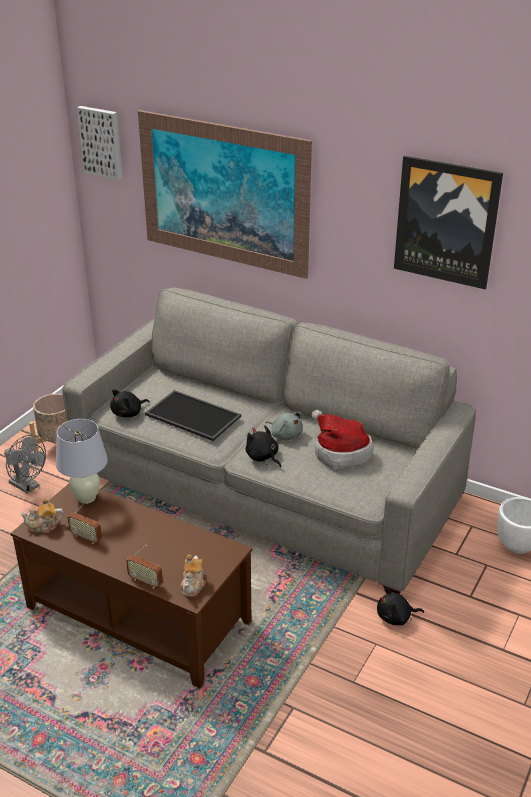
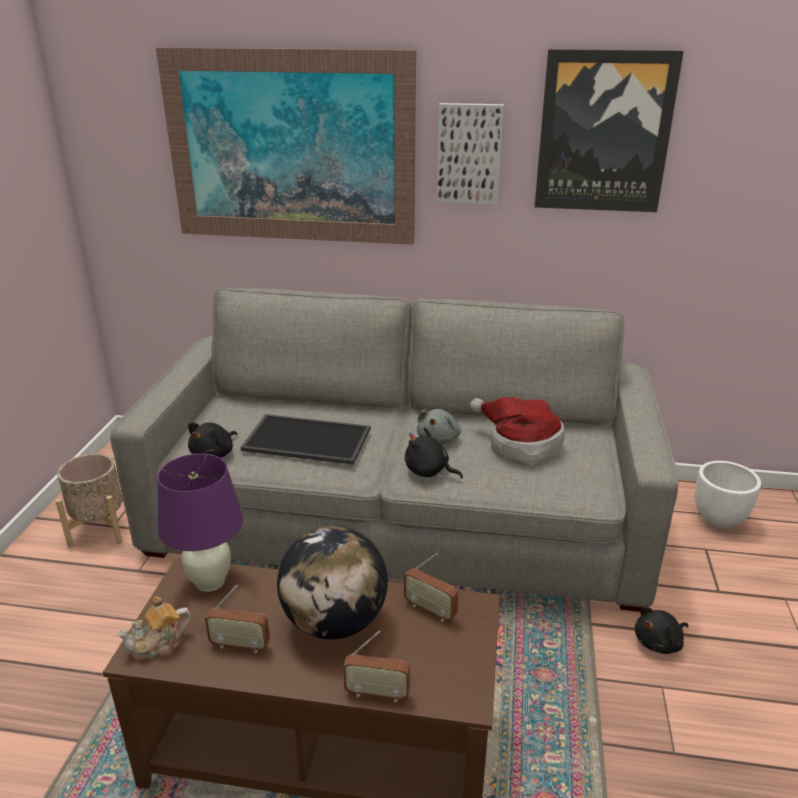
camera: 20 degrees left, 5 degrees down
(28, 486) = (72, 591): grey fan -> none
(86, 497) = (210, 581): white table lamp -> purple table lamp
(102, 142) = (103, 104): picture -> picture (469, 153)
(144, 538) = (334, 622): none -> globe
(193, 584) = (454, 677): teapot -> none
(203, 546) = (430, 610): none -> radio
(285, 435) = (439, 439): grey plush toy -> grey plush toy turned 90 degrees clockwise

